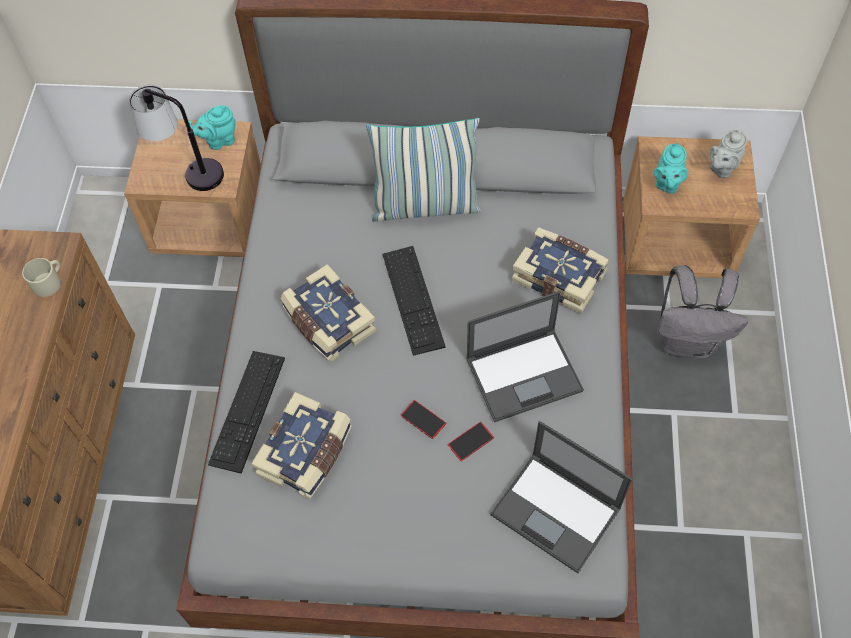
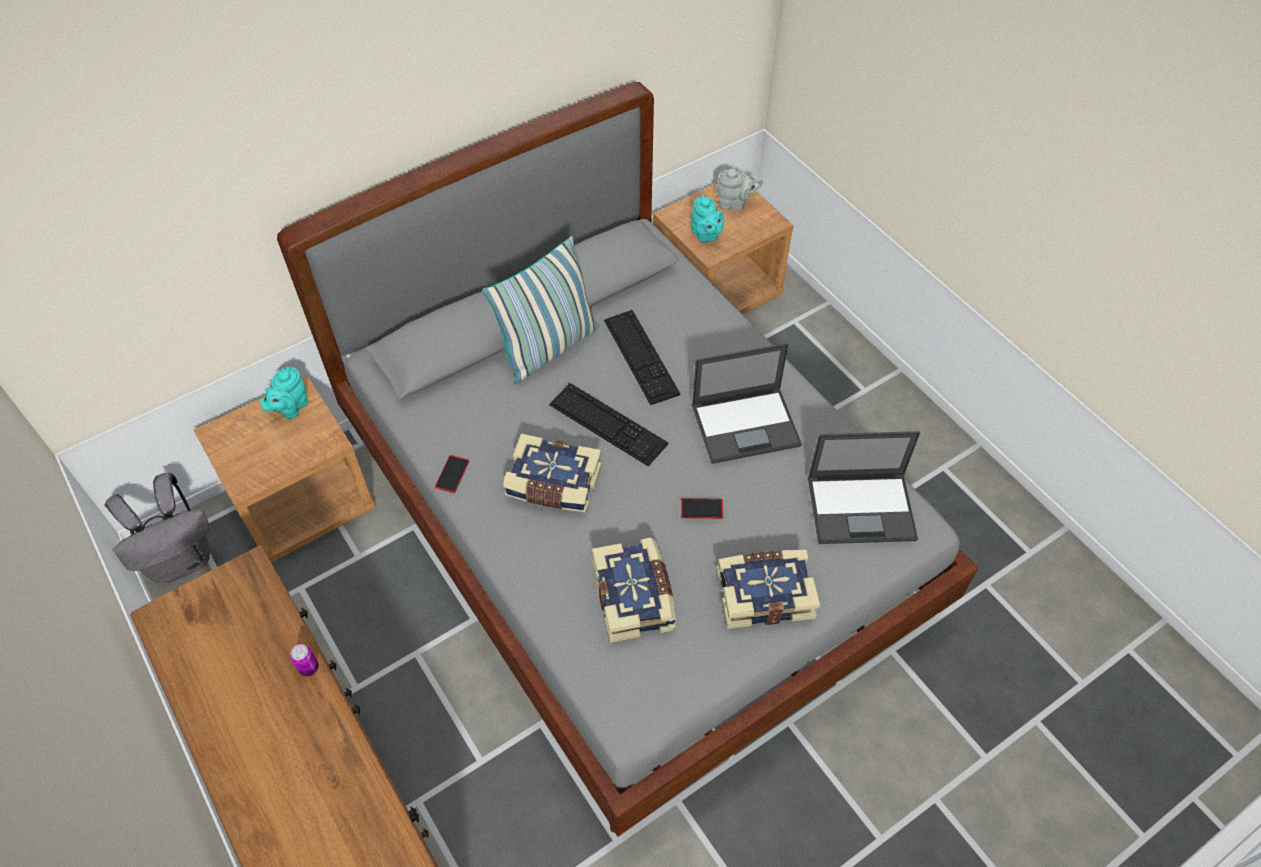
camera: 40 degrees left, 5 degrees down
(35, 344) = (309, 668): none -> can
(49, 281) = (269, 605): beige mug -> none
(188, 171) = (284, 450): table lamp -> none
(247, 410) = (549, 599): keyboard -> keyboard (641, 356)
(470, 441) = (752, 501): phone -> phone (452, 474)
(525, 374) = (746, 425): laptop -> laptop turned 45 degrees clockwise
(559, 276) = (705, 338): book -> book (764, 593)
(687, 341) = (787, 359): grey backpack -> grey backpack (182, 559)
(722, 168) = (735, 203): grey teapot -> grey teapot turned 90 degrees counterclockwise

